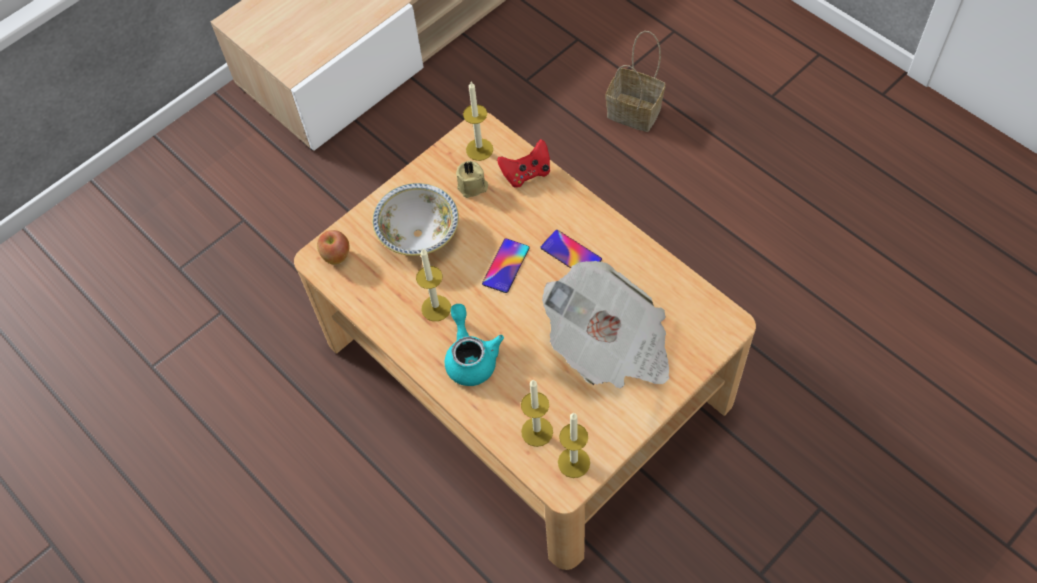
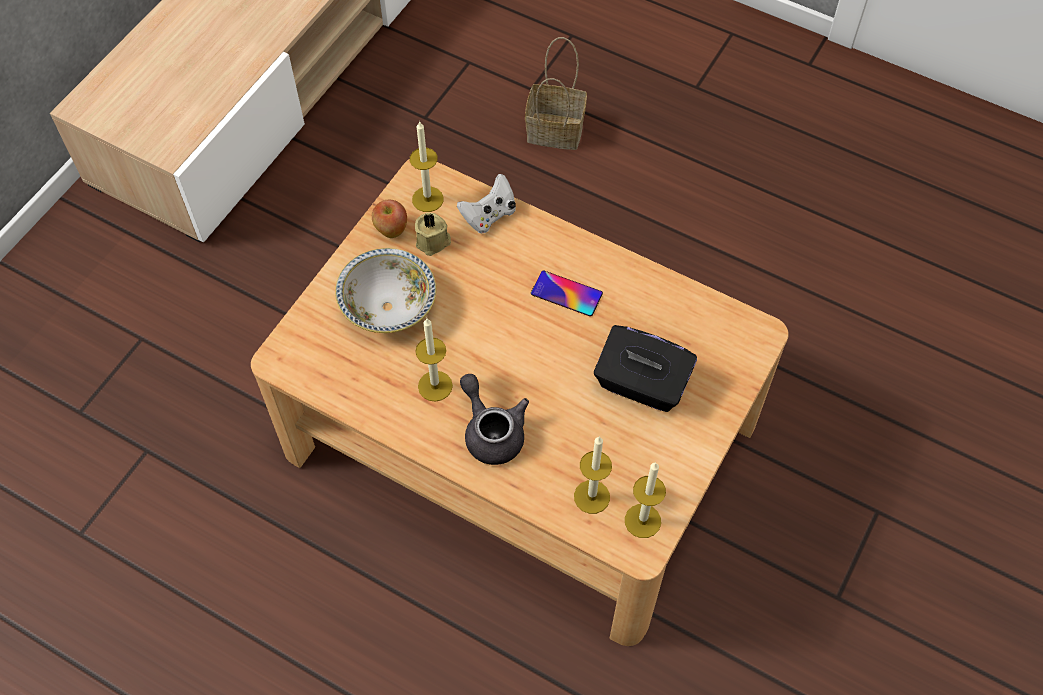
camera: 20 degrees left, 0 degrees up
(336, 256) = (300, 352): apple -> apple (391, 230)
(470, 357) = (491, 431): turquoise teapot -> grey teapot
(506, 266) = (499, 322): phone -> none
(526, 173) = (489, 215): red game controller -> white game controller
(610, 345) = (641, 384): newspaper -> black tissue box

